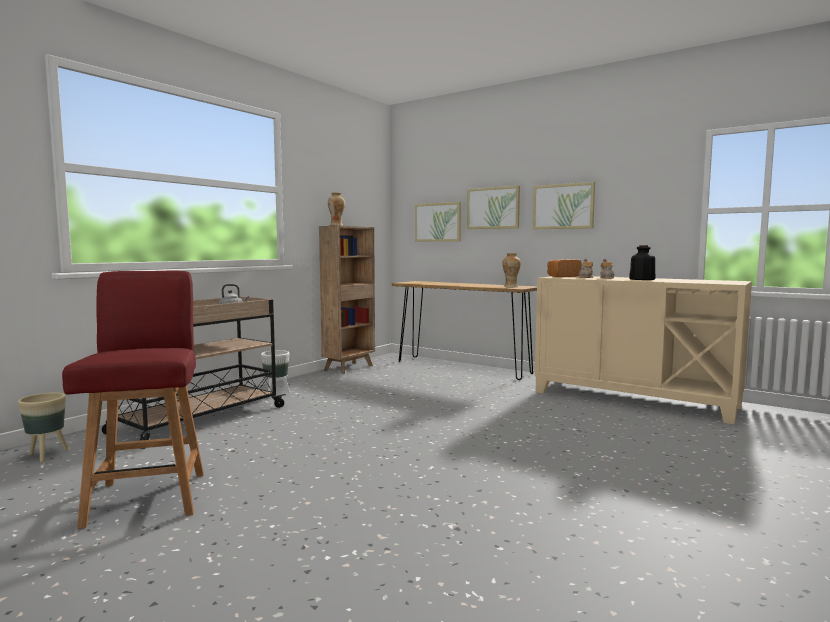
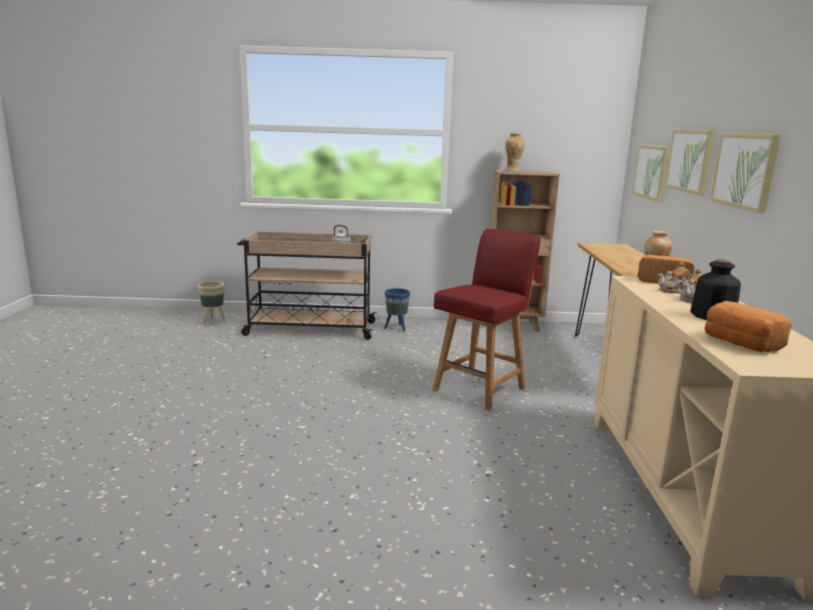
camera: 55 degrees right, 10 degrees up
(148, 496) = (178, 362): red chair -> red chair (480, 388)
(276, 394) = (396, 328): white planter -> blue planter
(694, 281) = (739, 344): none -> bread

